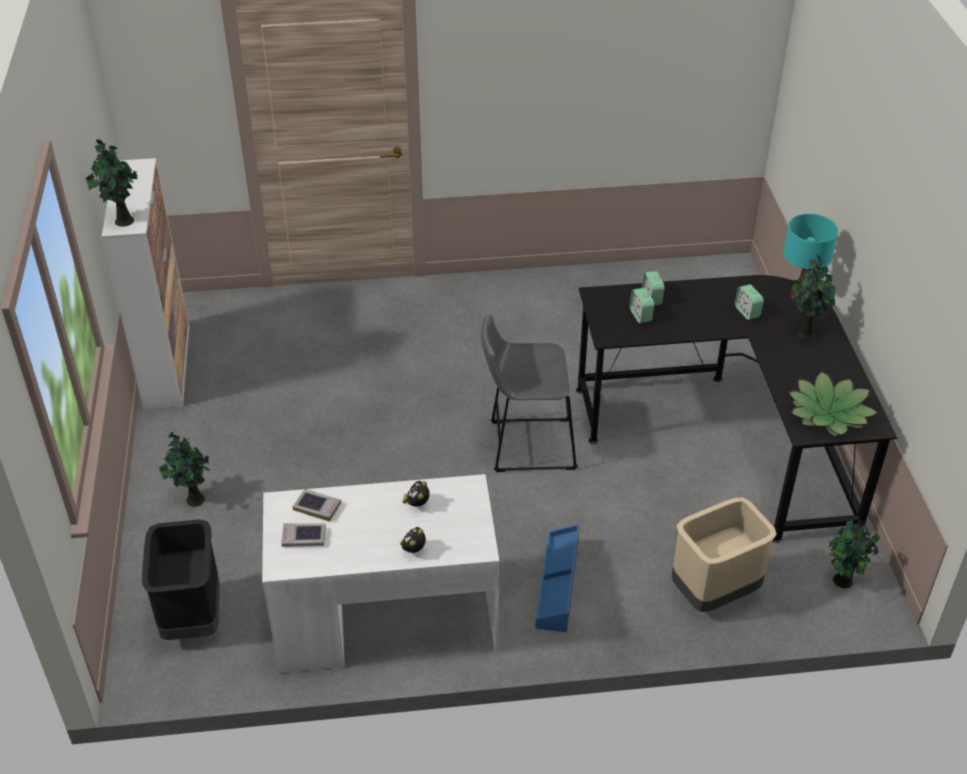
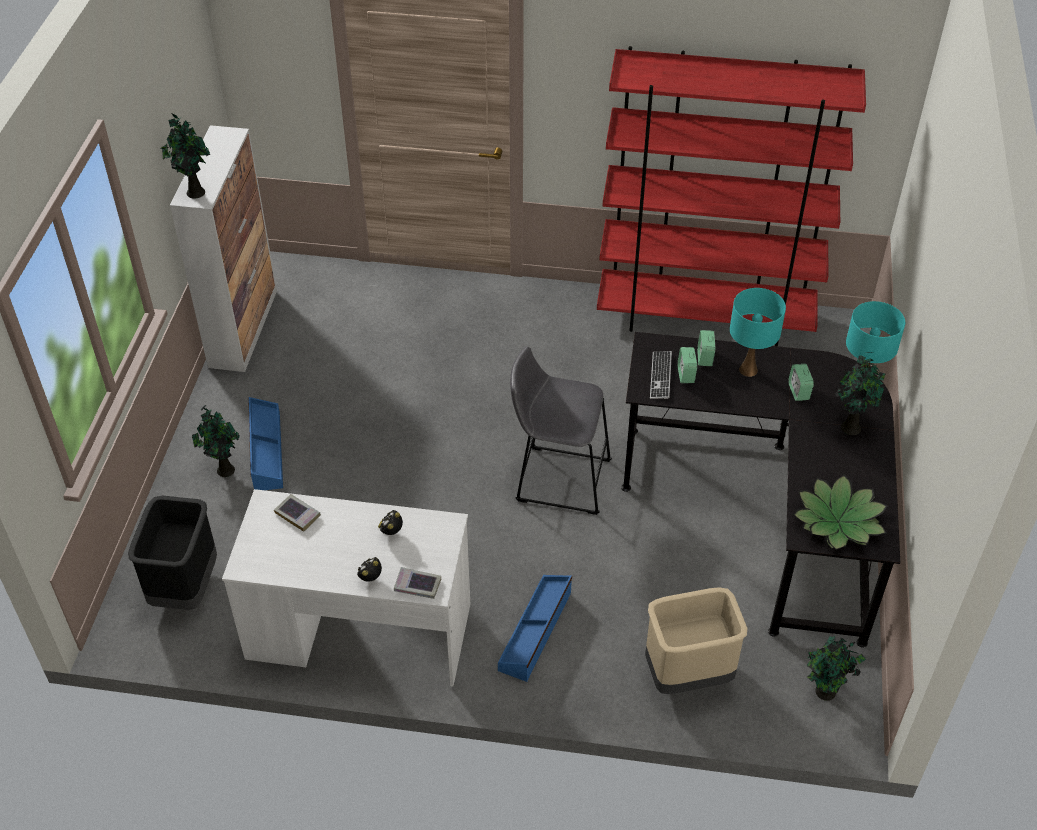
camera: 15 degrees right, 5 degrees up
(230, 474) = (265, 450): none -> blue storage box
(304, 538) = (274, 543): book -> book (417, 586)
(608, 282) = (705, 318): none -> red bookcase
(618, 321) = (660, 376): none -> keyboard
(694, 302) = (748, 369): none -> turquoise table lamp

